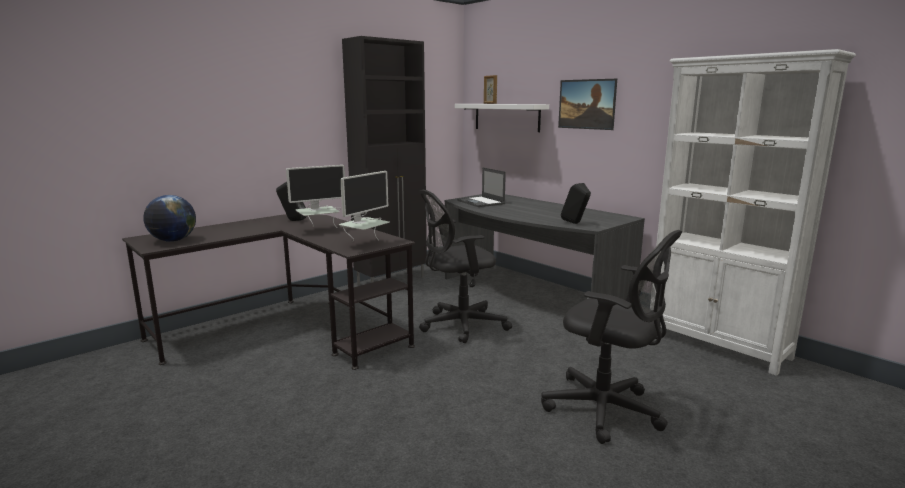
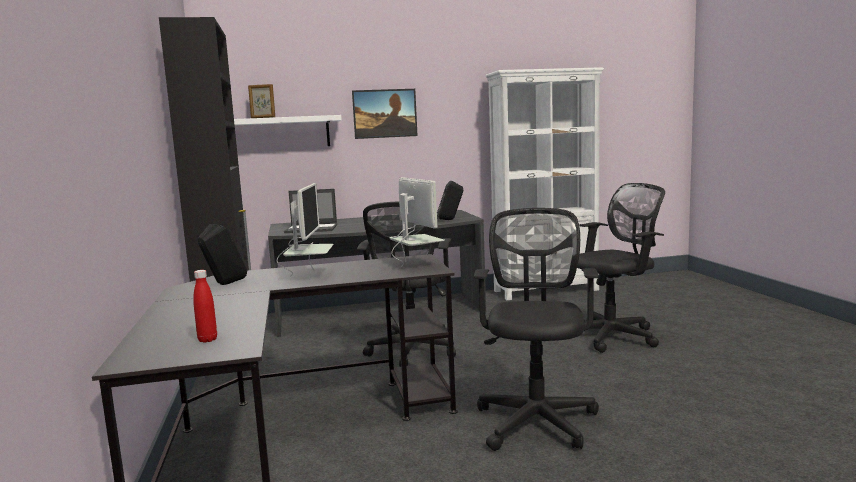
camera: 60 degrees left, 5 degrees down
(173, 240) = (207, 340): globe -> red bottle
(359, 404) = (536, 419): none -> black office chair

